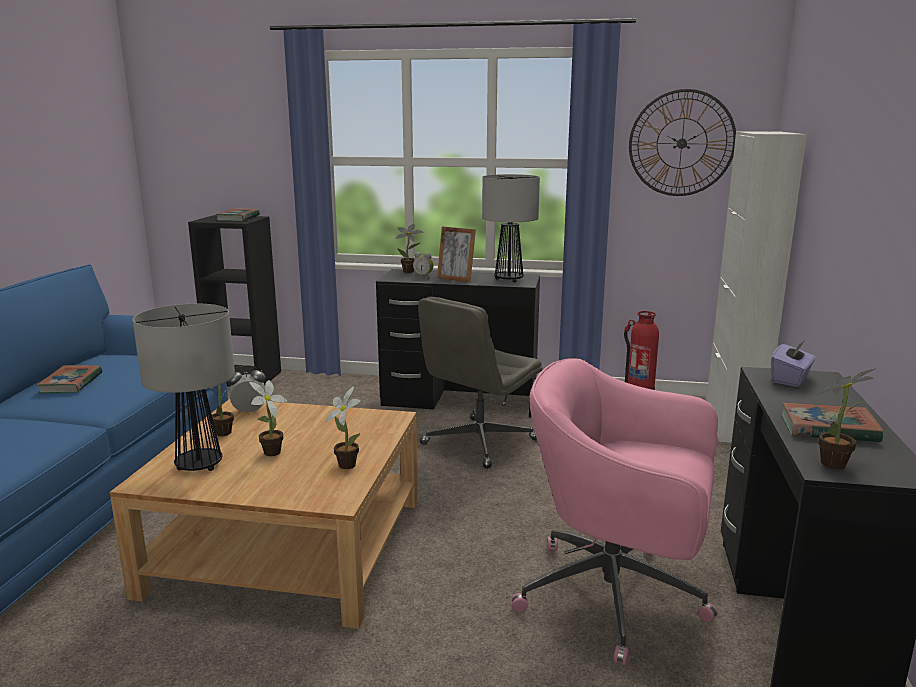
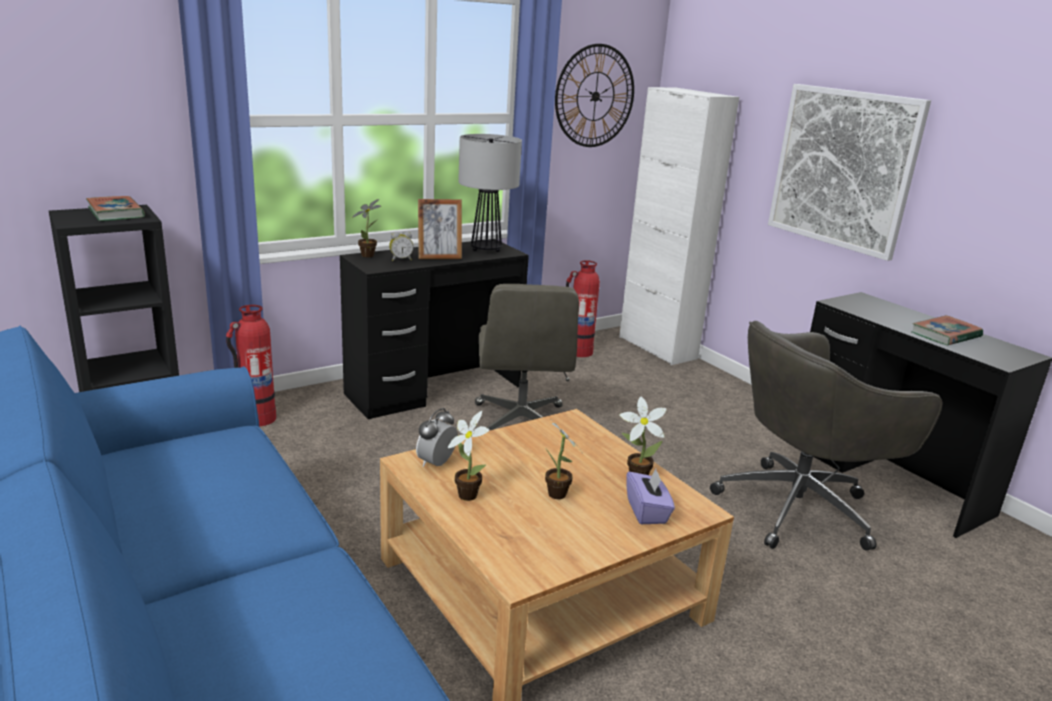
camera: 45 degrees left, 5 degrees up
(71, 383) = (176, 511): book -> none
(200, 465) = (527, 536): table lamp -> none
(319, 386) = (258, 418): none -> fire extinguisher
(616, 597) = (799, 508): pink office chair -> grey office chair
(790, 379) = (858, 304): purple tissue box -> purple tissue box (647, 511)
(837, 464) = (996, 357): potted plant -> none
(852, 212) = (843, 168): none -> picture

